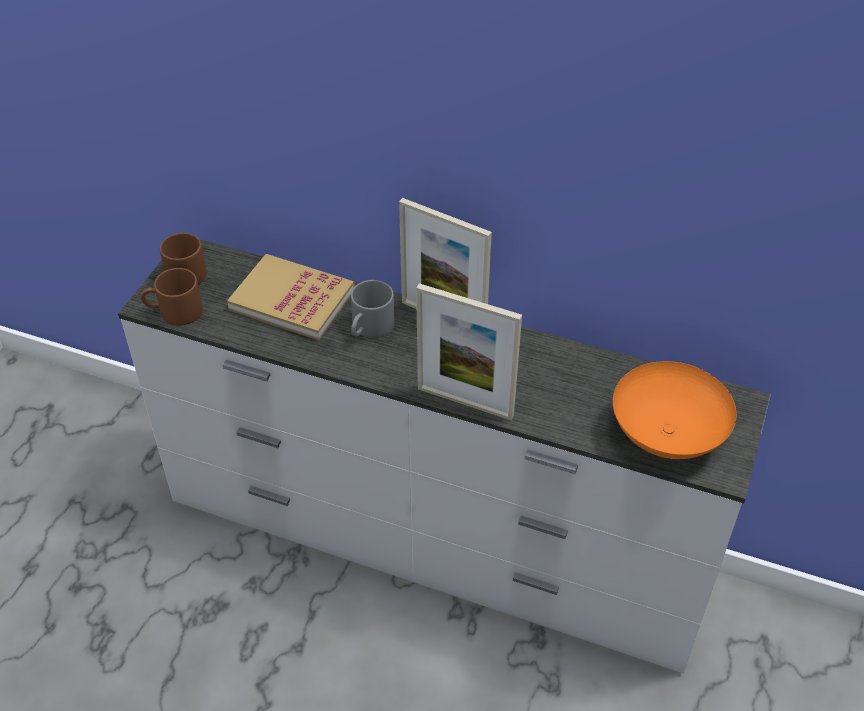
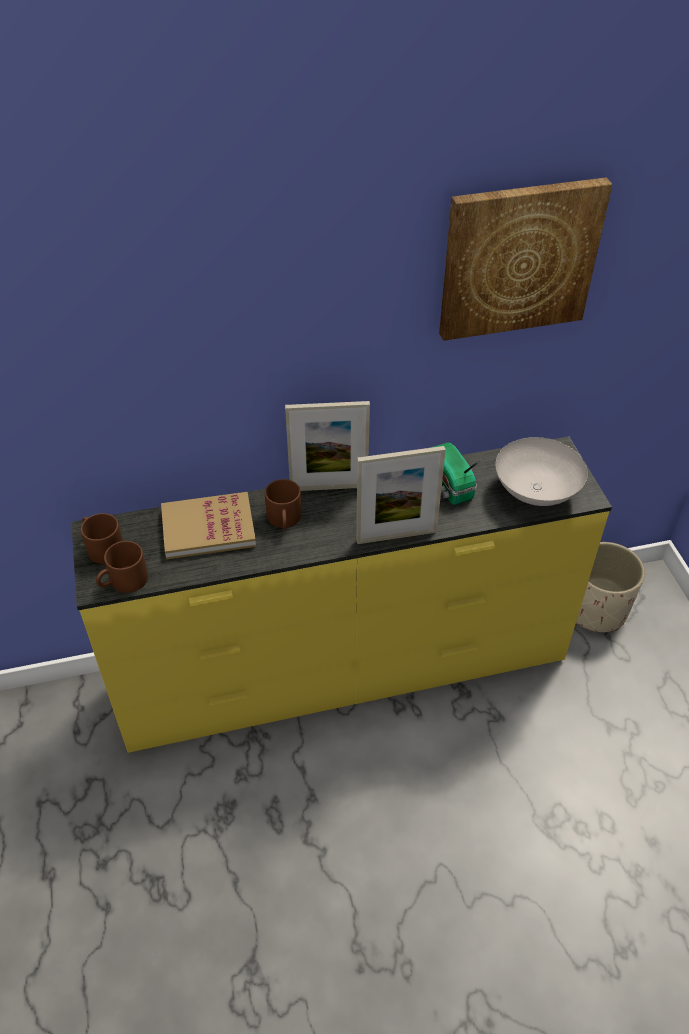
camera: 35 degrees left, 0 degrees up
(370, 328) = (285, 520): grey mug -> brown mug
(433, 541) = (345, 669): white dresser -> yellow dresser
(572, 378) = (448, 485): none -> radio
(665, 436) = (535, 493): orange bowl -> white bowl
(718, 127) = (518, 258): none -> picture
(772, 642) = (596, 610): none -> beige planter

